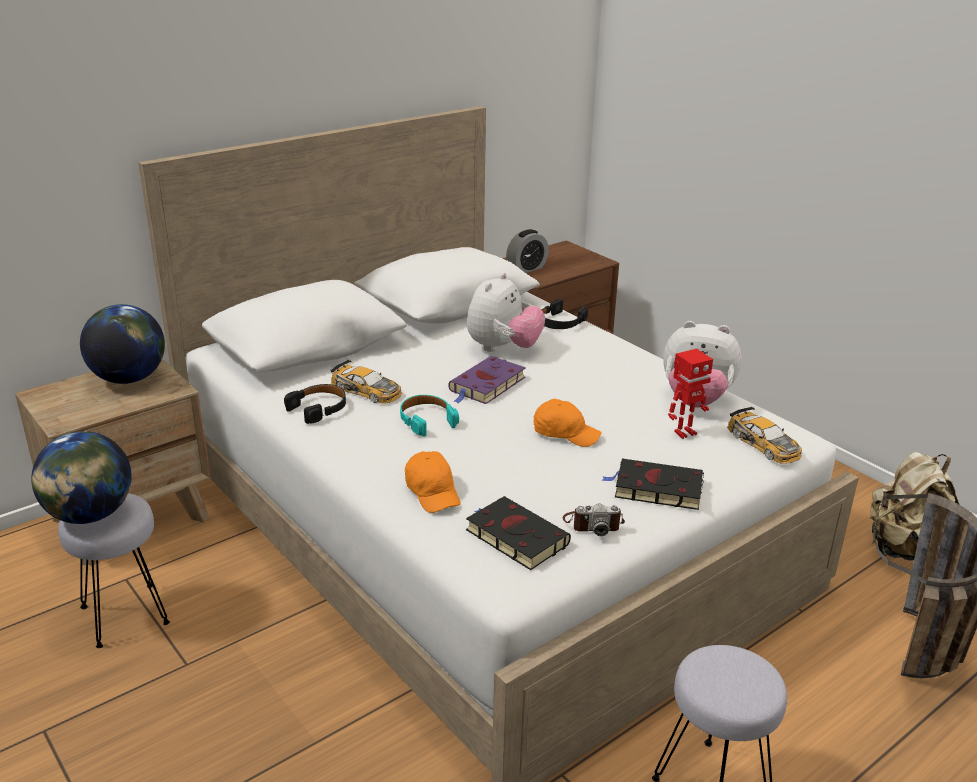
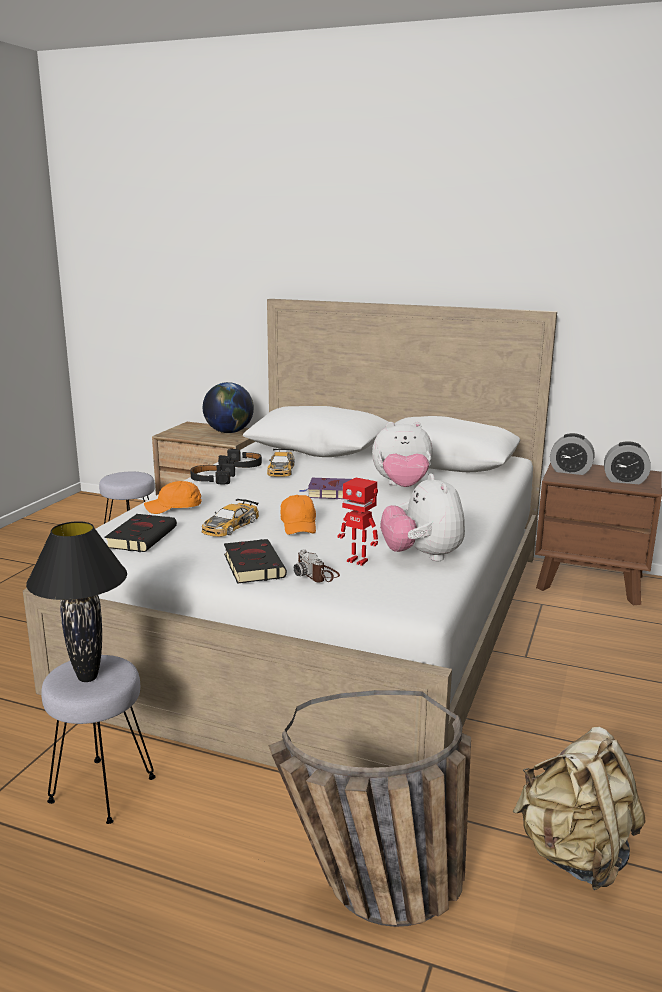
camera: 60 degrees right, 10 degrees down
(90, 515) = (122, 475): globe -> none
(426, 420) = (263, 489): turquoise headphones -> none
(433, 492) = (174, 508): orange cap -> orange cap turned 45 degrees clockwise
(560, 322) = (480, 493): black headphones -> black headphones (212, 479)
(574, 260) = (624, 481): none -> alarm clock
(593, 524) = (181, 554): camera -> camera (317, 574)
(738, 680) = (88, 677): none -> black table lamp
(764, 444) = (383, 592): toy car -> toy car (230, 526)

